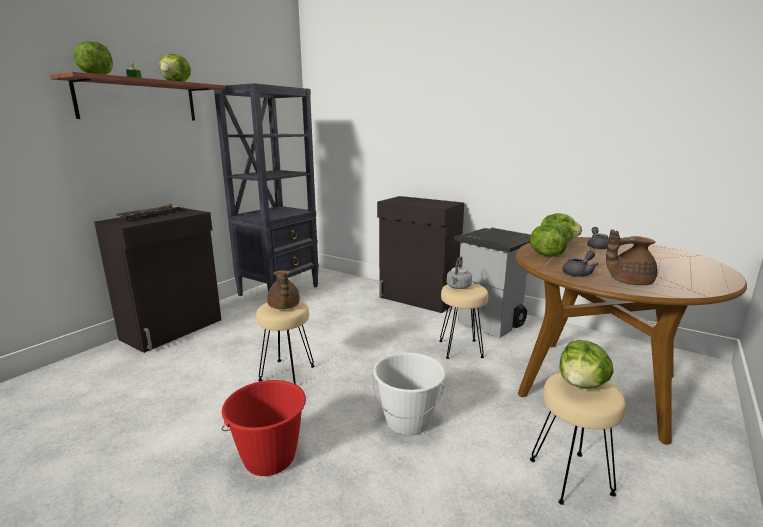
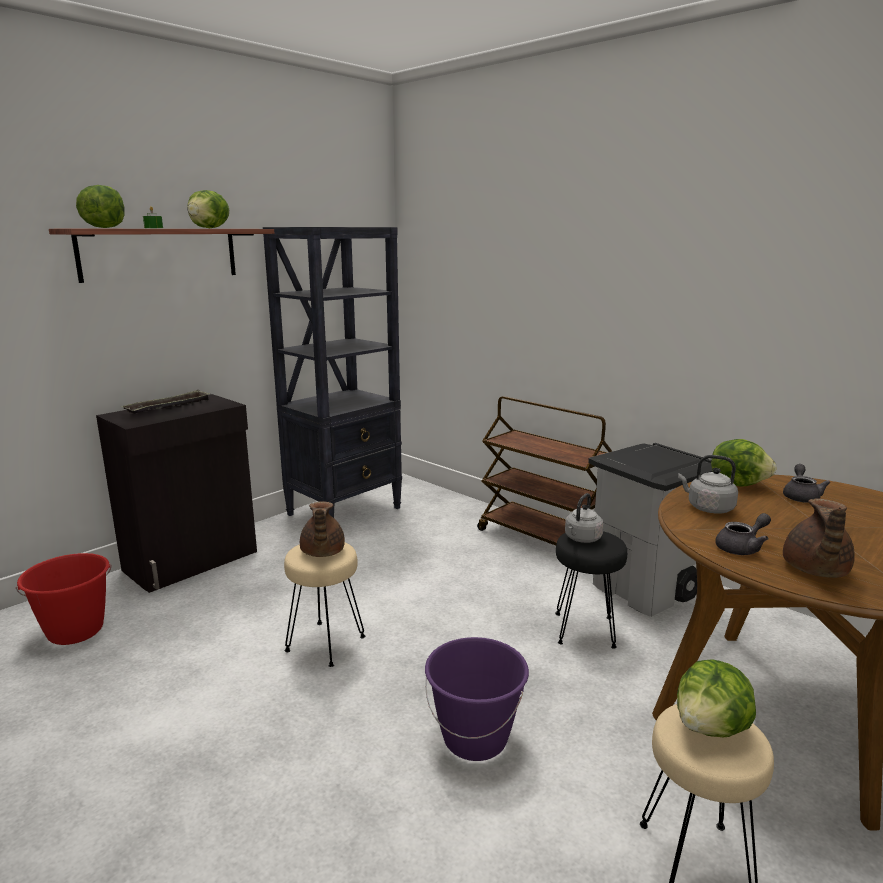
camera: 10 degrees right, 0 degrees up
(270, 458) = (274, 770): red bucket -> red bucket (75, 631)
(408, 421) = (475, 738): white bucket -> purple bucket
(418, 299) = (542, 540): black cabinet -> brown cart
(461, 349) = (585, 629): beige stool -> black stool
(546, 255) = (707, 508): lettuce -> grey kettle
(628, 281) = (814, 570): brown teapot -> brown teapot turned 75 degrees counterclockwise

